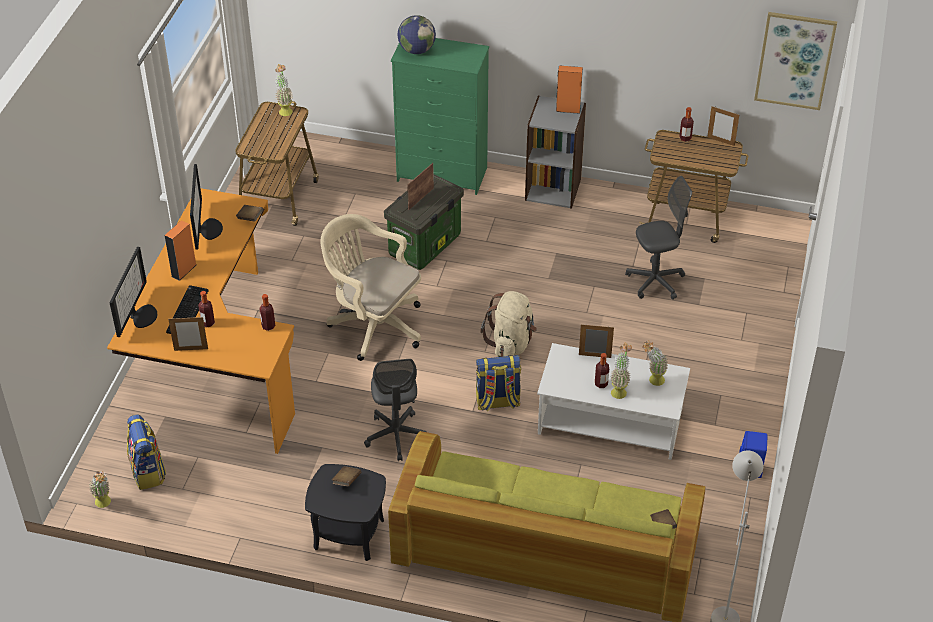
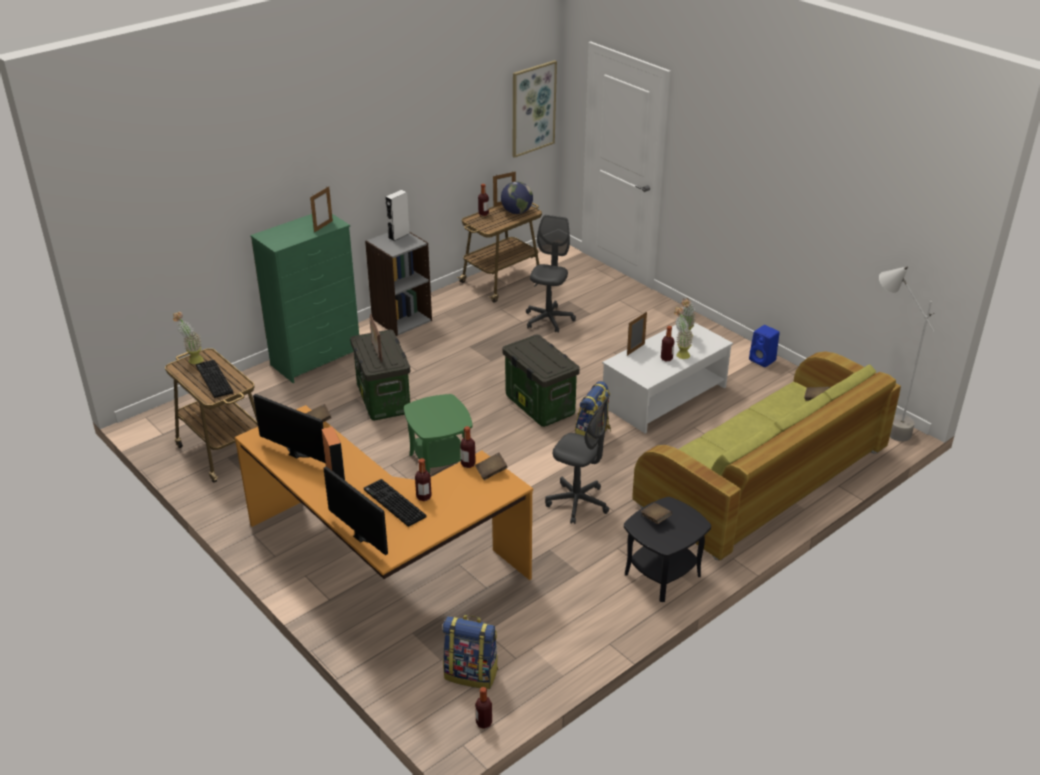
camera: 55 degrees left, 10 degrees down
(105, 504) = (484, 723): potted plant -> bottle
(191, 349) = (447, 520): picture frame -> picture frame (323, 226)
(268, 135) = (213, 379): none -> keyboard
(269, 344) = (491, 472): none -> brown book
(373, 324) = (439, 463): beige office chair -> green side table
(416, 50) = (281, 237): globe -> globe (516, 212)
(511, 343) = (538, 405): beige backpack -> storage box
(568, 109) = (399, 235): orange speaker -> white speaker

